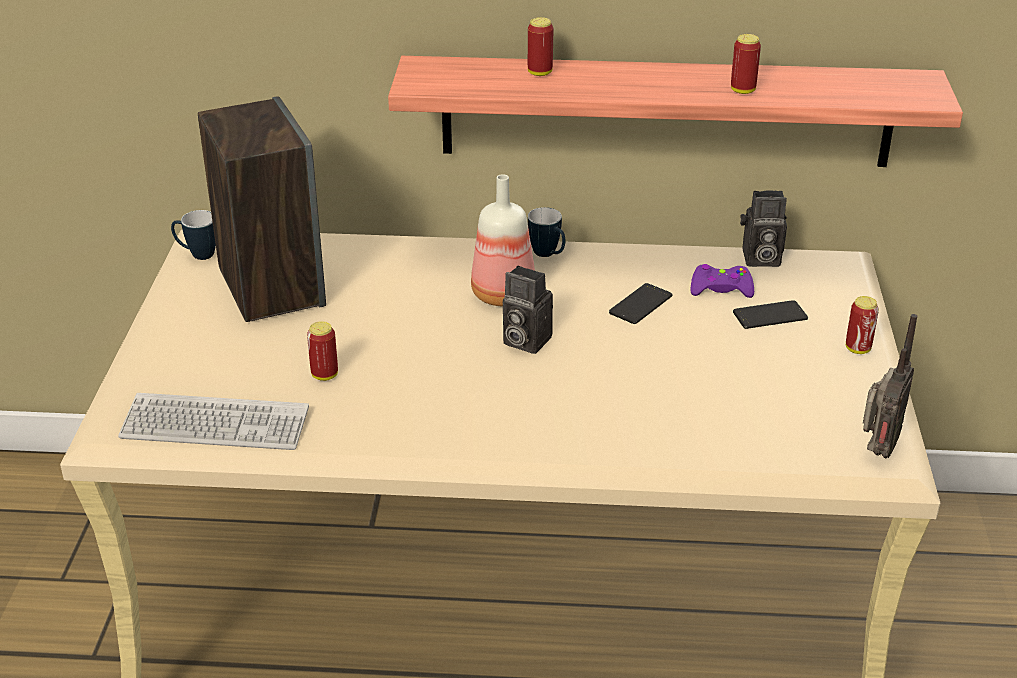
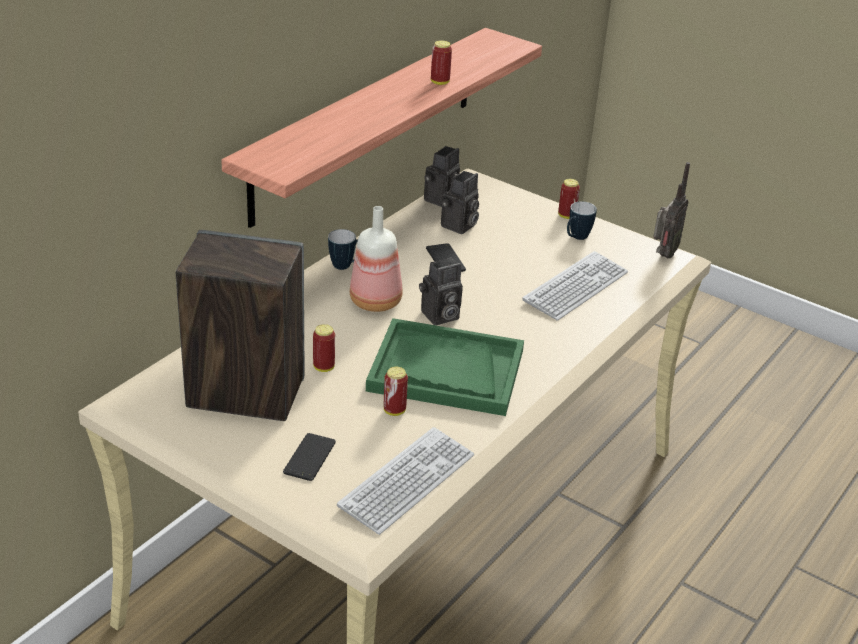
camera: 60 degrees left, 0 degrees up
(197, 254) = (148, 412): mug -> mug (576, 238)
(427, 380) = (445, 371): none -> green tray
(540, 73) = (326, 126): can -> can (323, 367)
(703, 409) = (575, 287): none -> keyboard
(721, 289) = (459, 226): purple game controller -> camera
(770, 316) = (505, 225): phone -> phone (309, 457)
(876, 451) = (663, 255): radio -> radio turned 60 degrees clockwise

